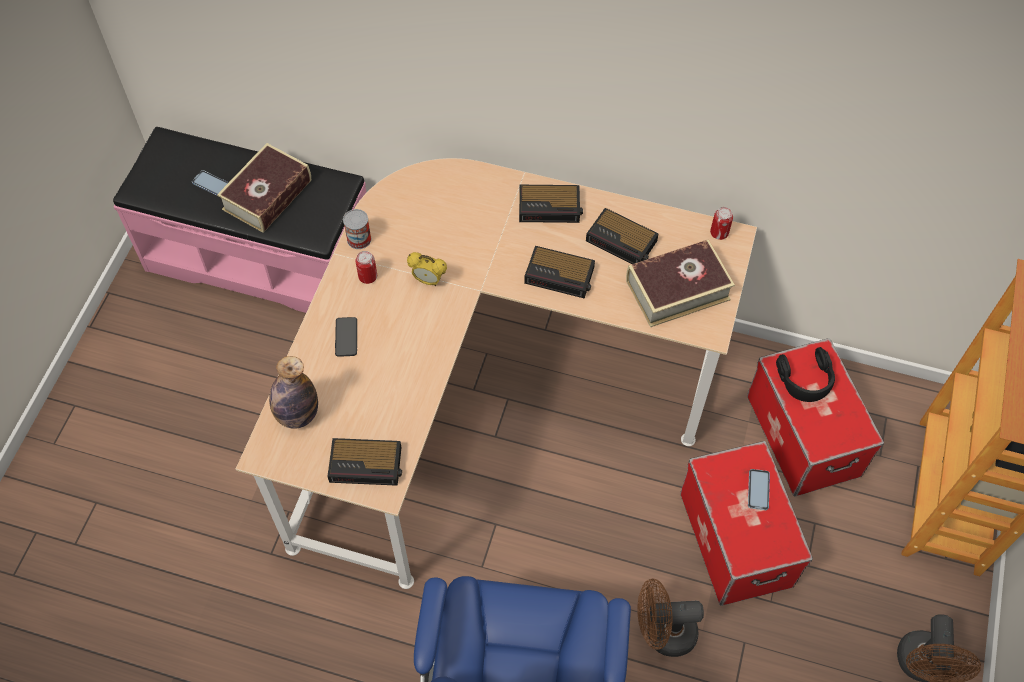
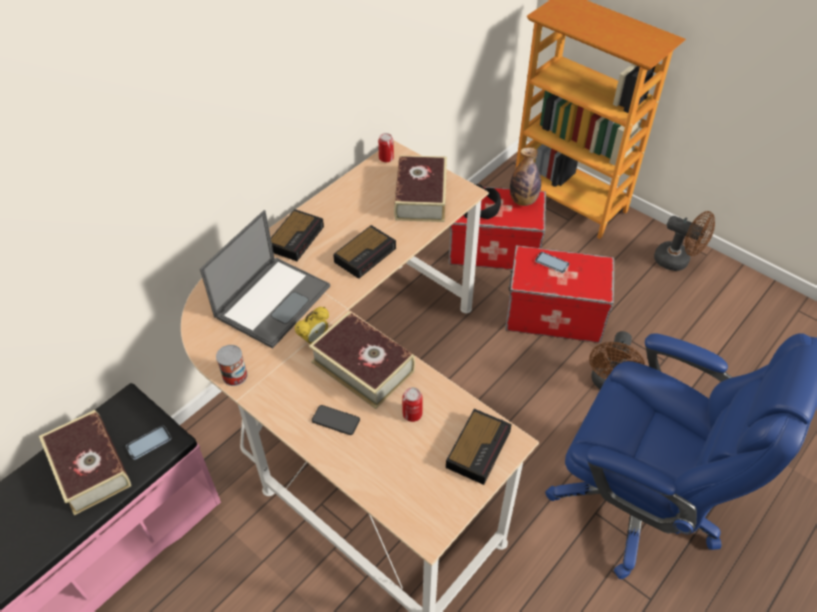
camera: 65 degrees left, 10 degrees down
(212, 184) = (35, 515): phone -> phone (149, 443)
(297, 414) = (398, 488): bottle -> bottle (523, 201)
(368, 277) = (281, 382): can -> can (412, 414)
(416, 333) = (363, 366): none -> book
(459, 226) = (273, 300): none -> laptop
(622, 241) = (359, 209): alarm clock -> none

